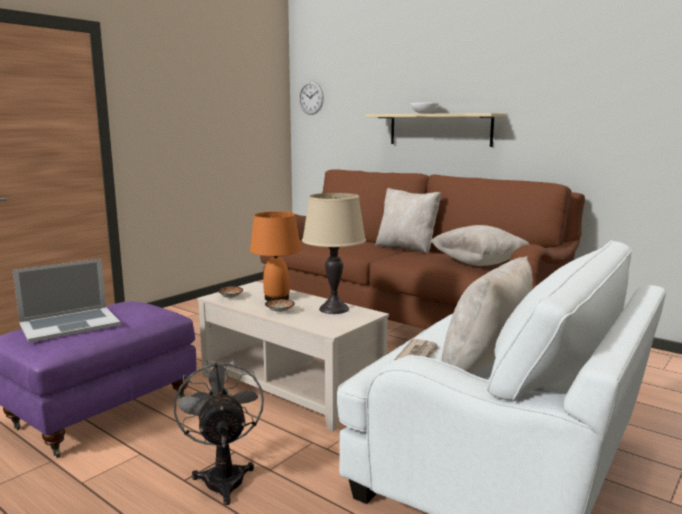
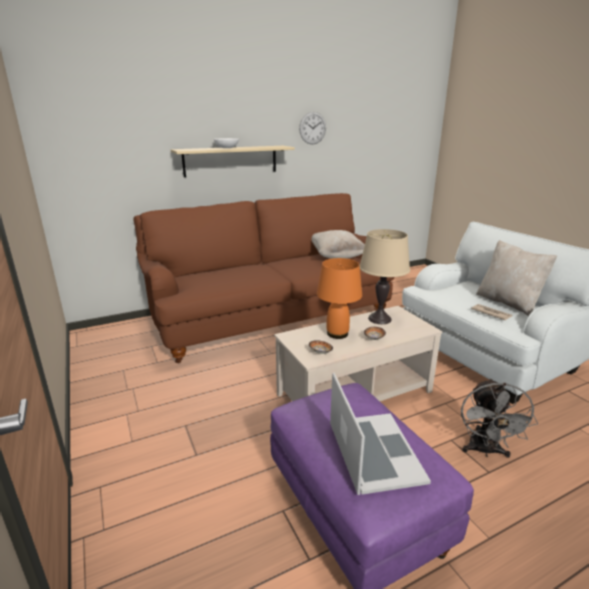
camera: 65 degrees left, 10 degrees up
(223, 476) = (484, 451): grey fan -> grey fan turned 90 degrees counterclockwise
(311, 98) = (62, 132): wall clock -> wall clock (312, 128)
(406, 248) = (268, 263): beige pillow -> none

